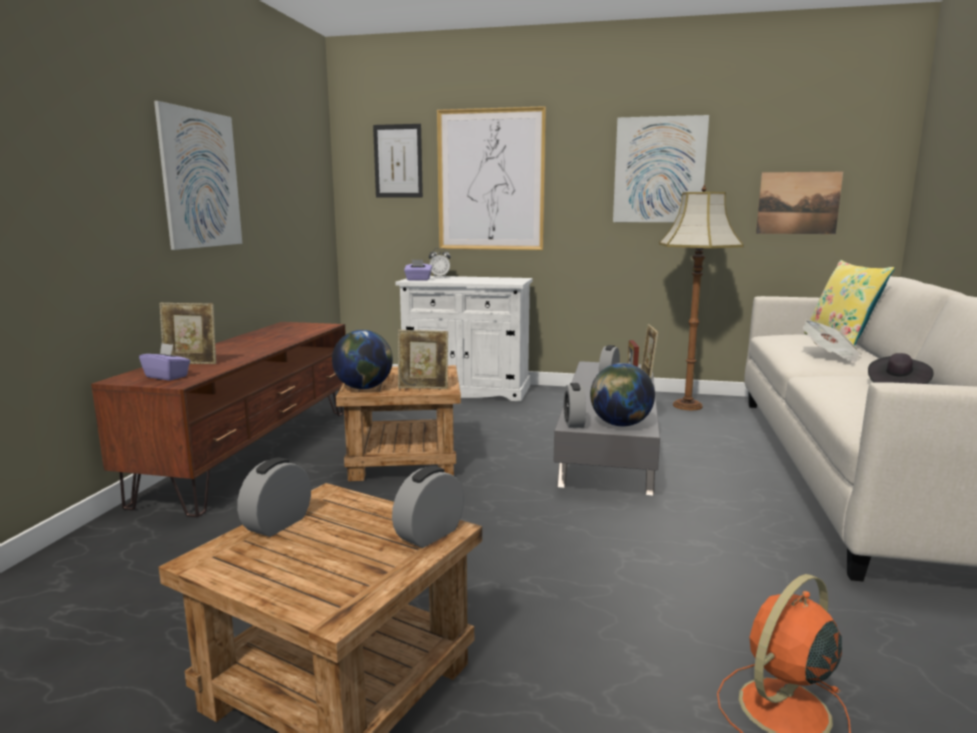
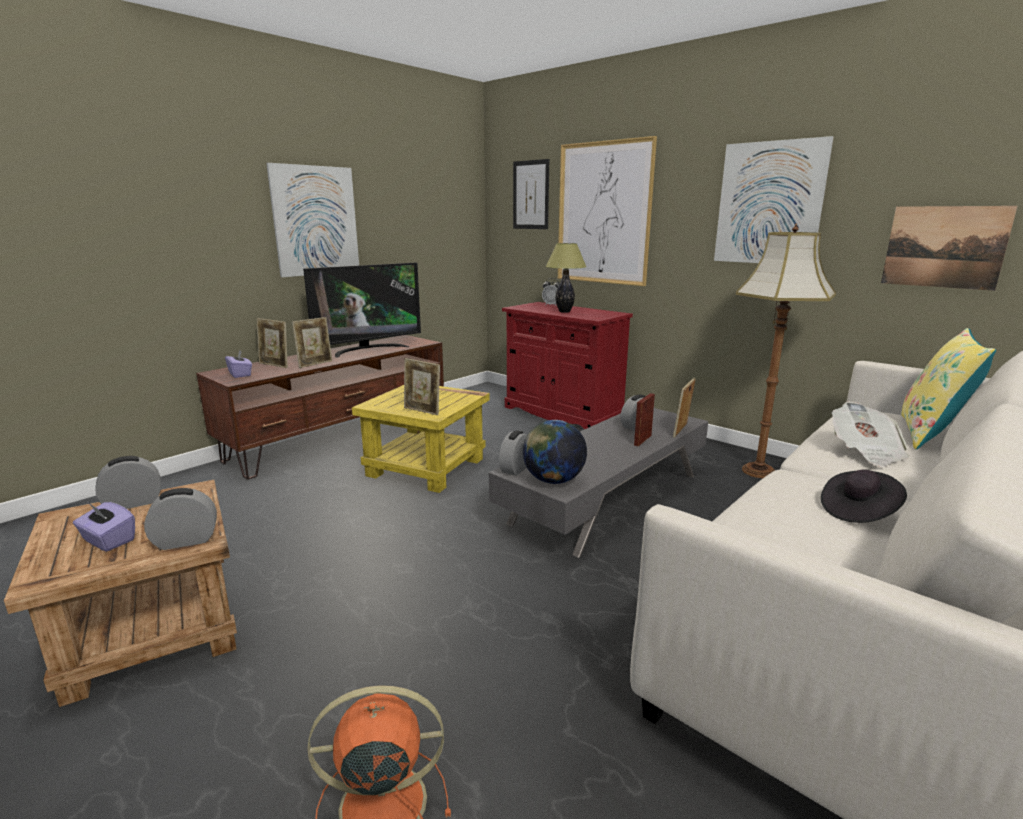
camera: 30 degrees right, 5 degrees up
(244, 356) = (315, 364): none -> picture frame
(274, 338) = (368, 349): none -> television
(364, 388) = (383, 403): globe -> none
(405, 459) = (427, 467): brown side table -> yellow side table
(418, 280) = (524, 307): purple tissue box -> purple tissue box (108, 540)
(466, 390) = (562, 413): white cabinet -> red cabinet
(469, 280) = (564, 311): none -> table lamp

